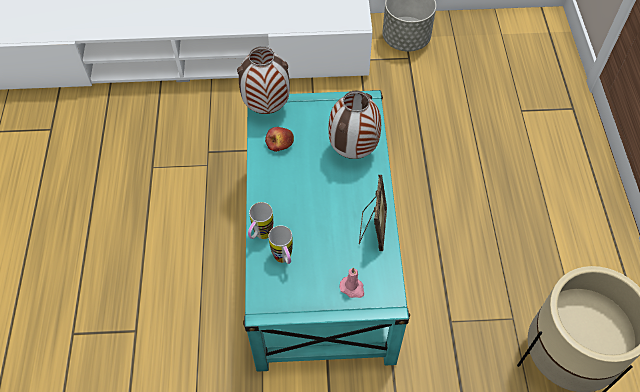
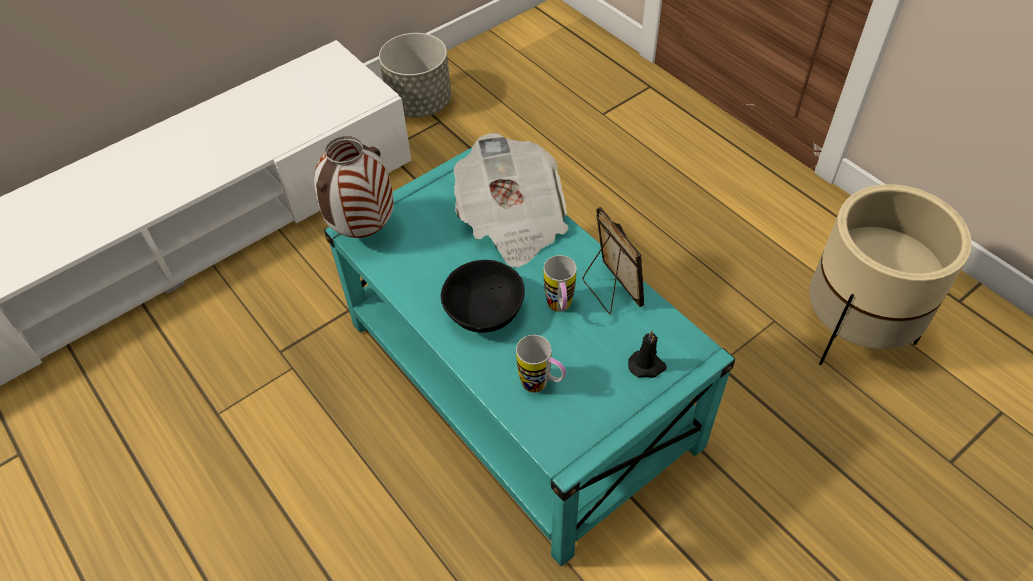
camera: 35 degrees left, 5 degrees down
(260, 236) = (488, 377): mug -> mug (560, 309)
(280, 143) = (415, 260): apple -> none
(292, 196) = (485, 310): none -> black bowl
(352, 288) = (647, 366): pink candle -> black candle
(353, 152) = (512, 222): vase -> newspaper

